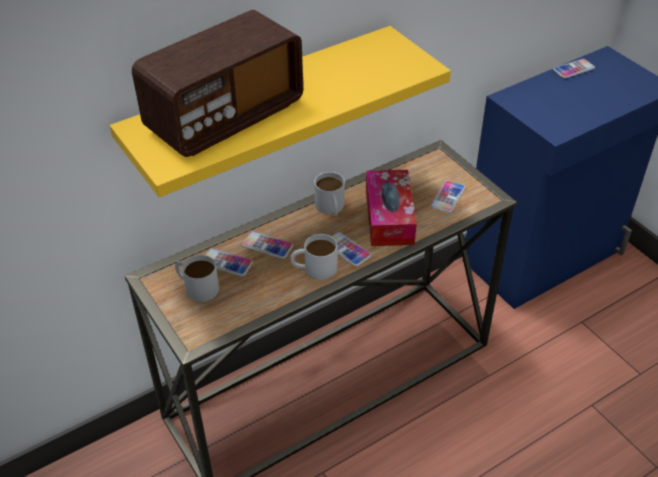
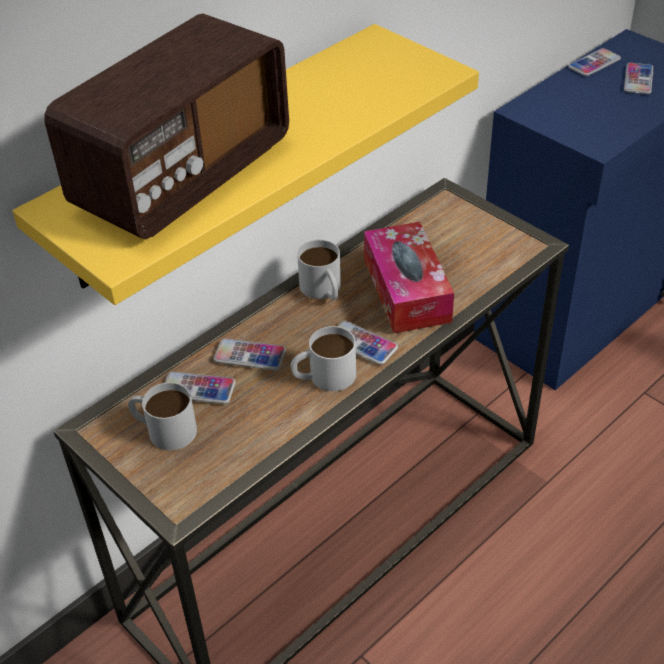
camera: 10 degrees left, 0 degrees up
(448, 197) = (477, 252): phone -> phone (638, 79)

